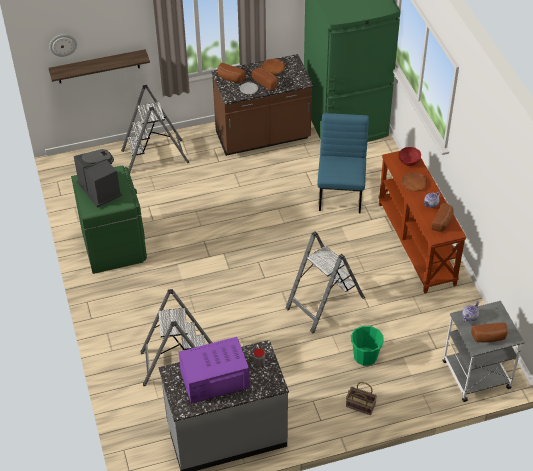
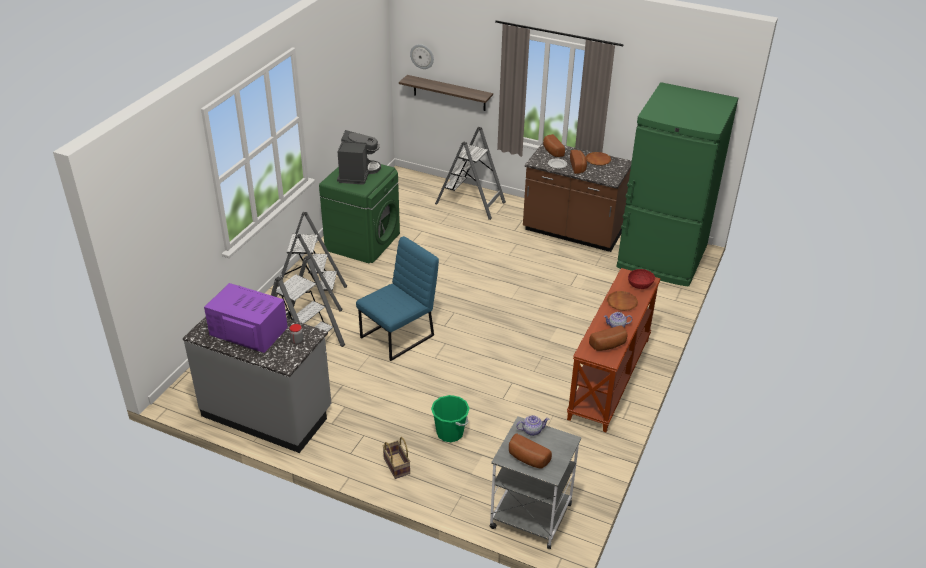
camera: 40 degrees right, 10 degrees down
(324, 303) = (468, 372): grey step ladder -> grey step ladder (308, 297)
(341, 193) = (589, 304): blue chair -> blue chair (399, 335)

